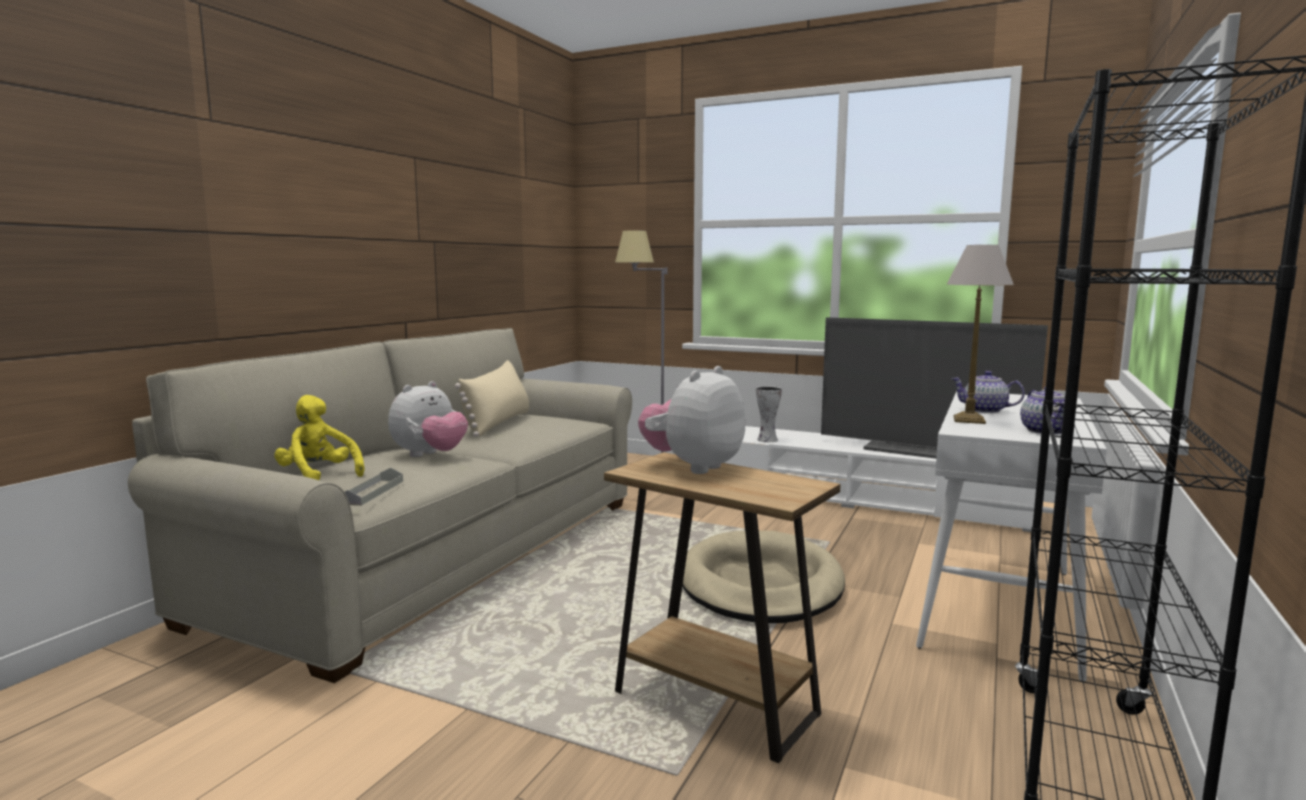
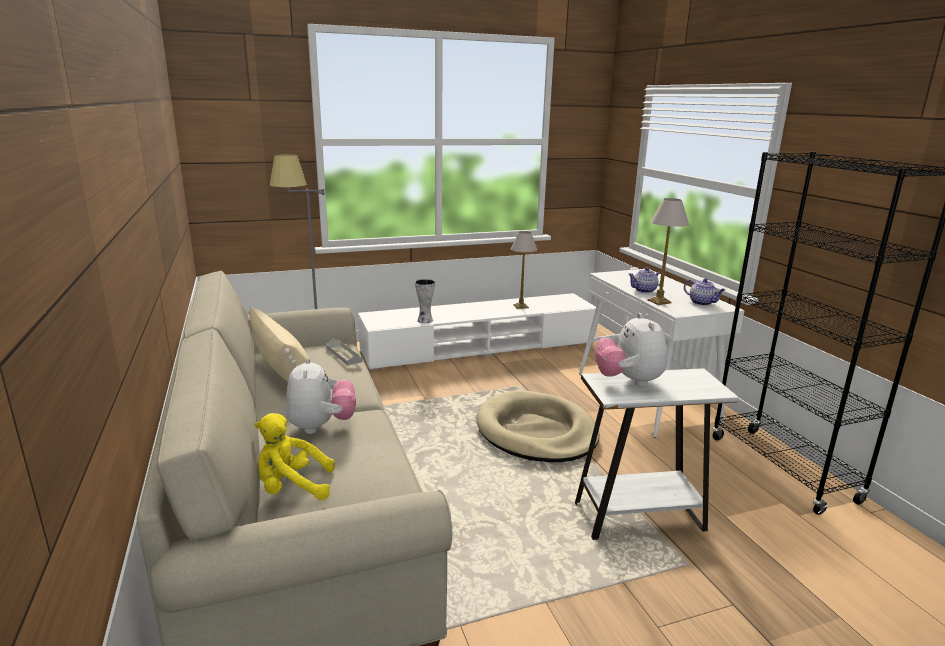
camera: 45 degrees left, 10 degrees up
(371, 492) = (385, 482): grey tray -> grey tray (344, 355)
(715, 703) = (639, 517): brown side table -> white side table
(921, 450) = (521, 306): television -> table lamp

